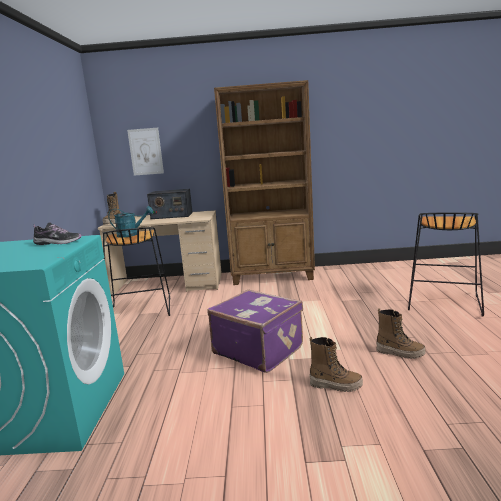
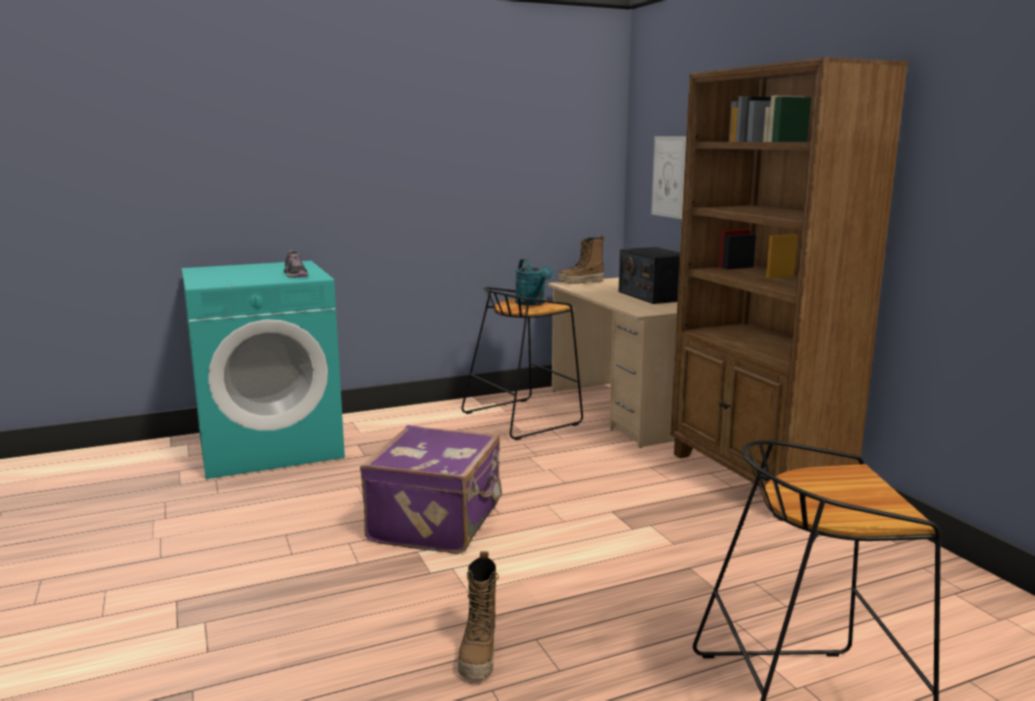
camera: 65 degrees right, 0 degrees up
(335, 385) = (349, 600): boot -> none

